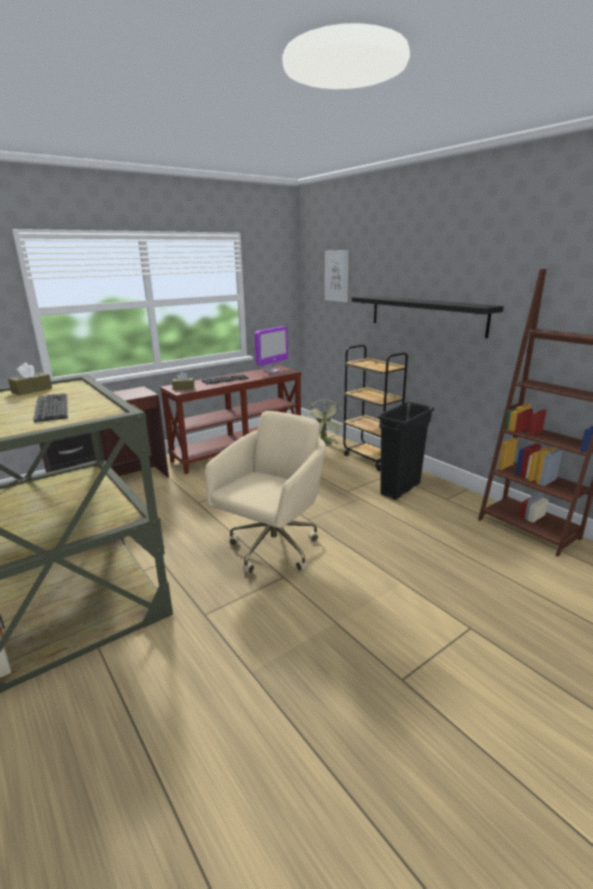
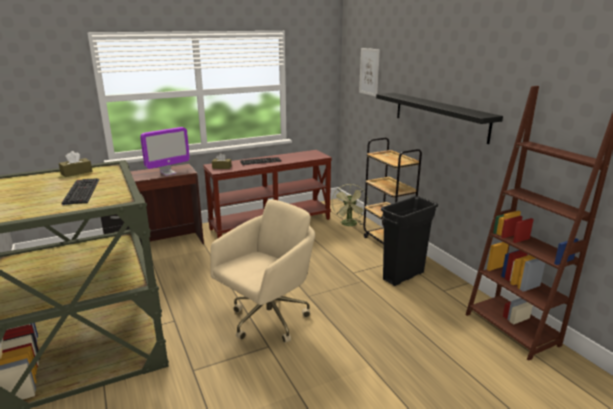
camera: 10 degrees right, 0 degrees up
(271, 371) = (305, 154): monitor -> monitor (168, 173)

